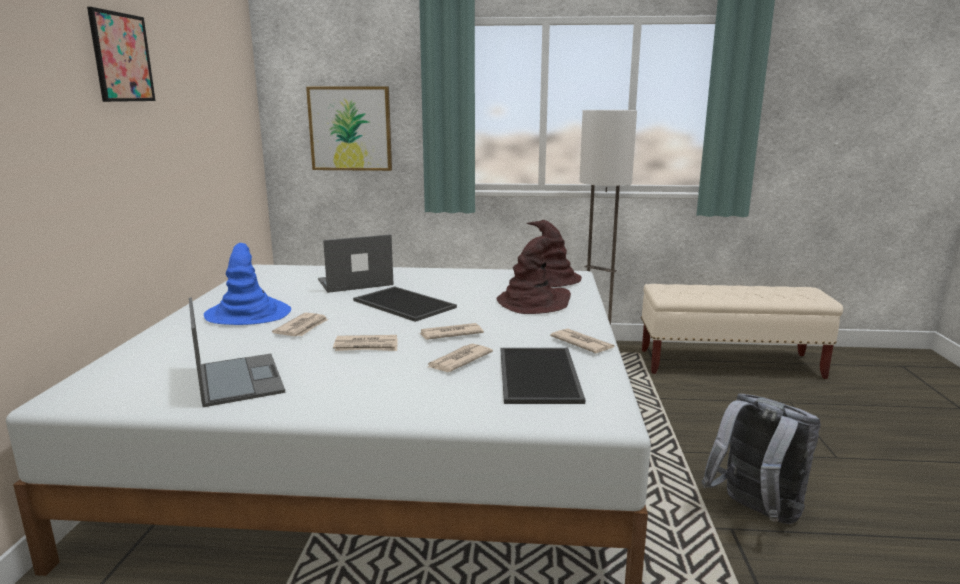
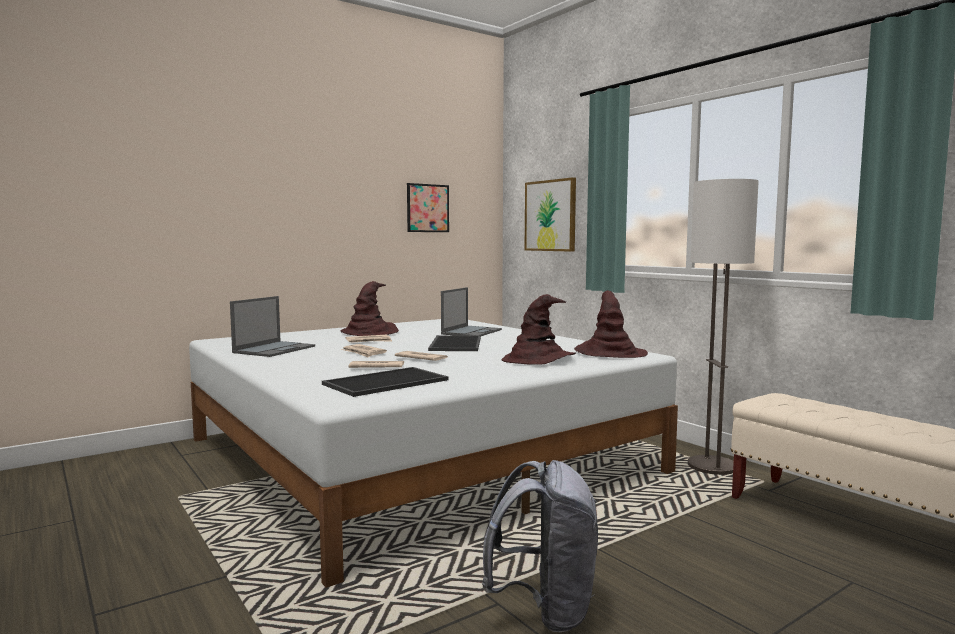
camera: 50 degrees right, 10 degrees down
(122, 57) = (340, 160): picture -> picture (427, 208)
(248, 314) = (370, 332): blue hat -> brown hat
(354, 282) = (472, 332): laptop -> laptop turned 90 degrees clockwise
(582, 343) = (474, 380): newspaper -> none

